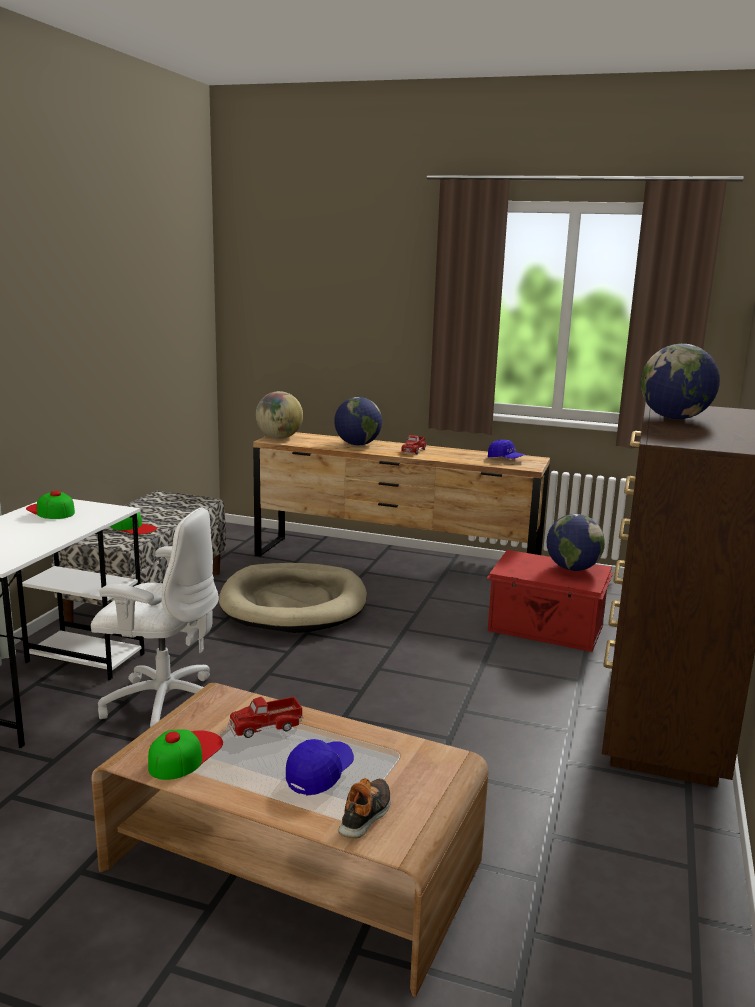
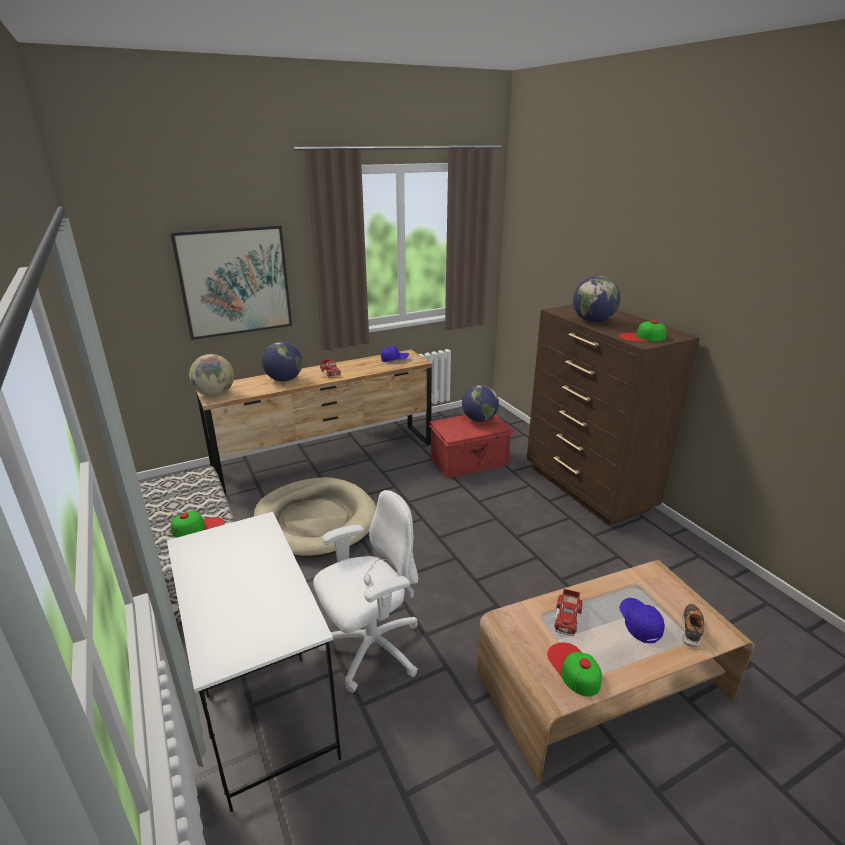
camera: 45 degrees left, 10 degrees up
(50, 510) = (209, 555): cap -> cap (642, 337)
(348, 325) = (235, 281): none -> picture
(366, 815) = (692, 628): shoe -> shoe turned 45 degrees clockwise

